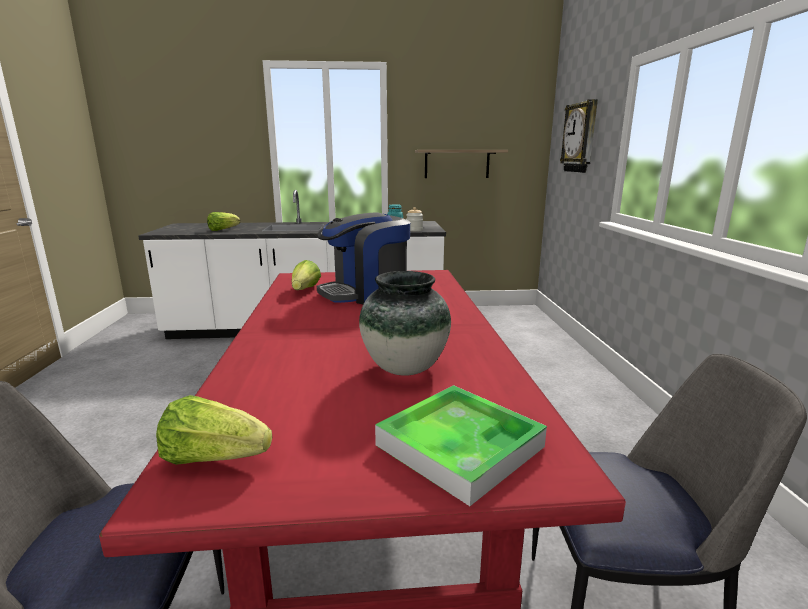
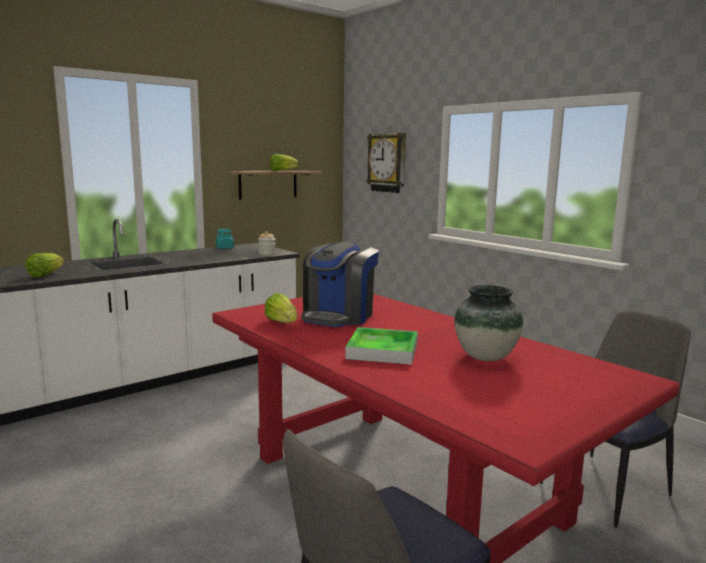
camera: 35 degrees left, 5 degrees down
(214, 458) = (503, 425): lettuce -> lettuce (282, 171)
(459, 446) = (591, 383): tray -> tray (383, 350)

